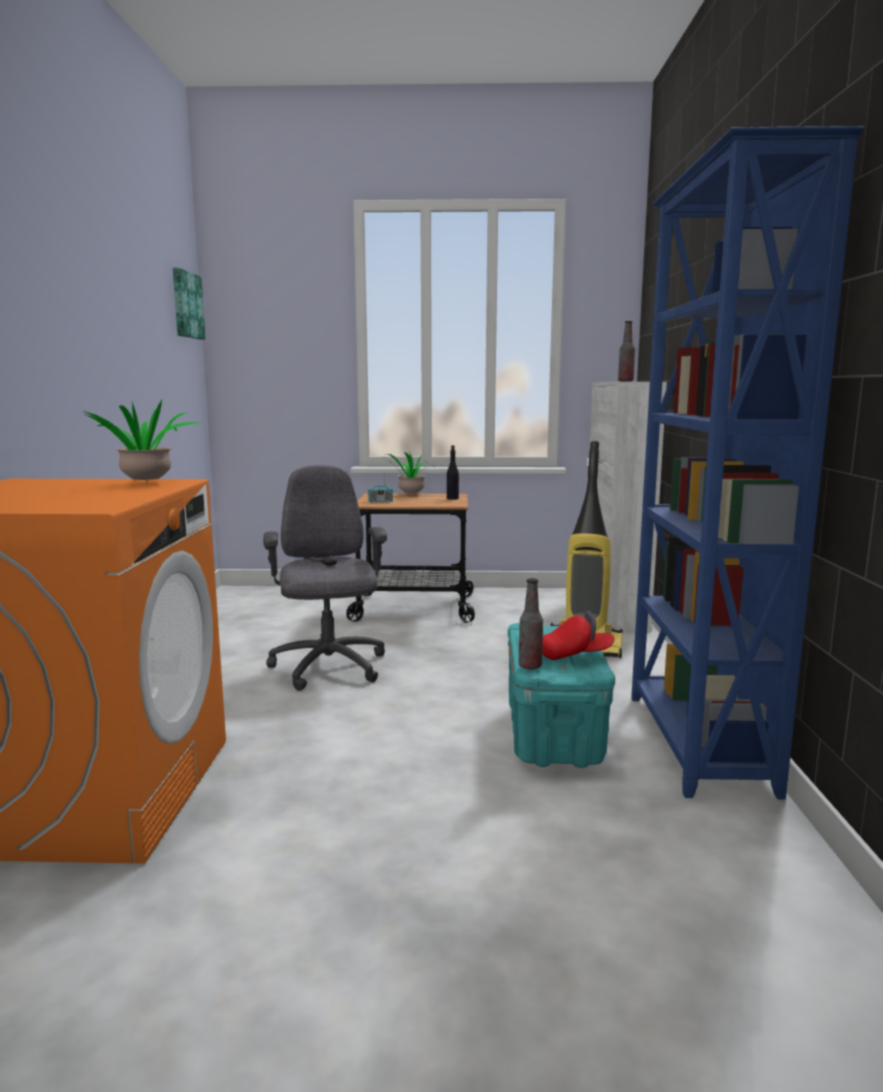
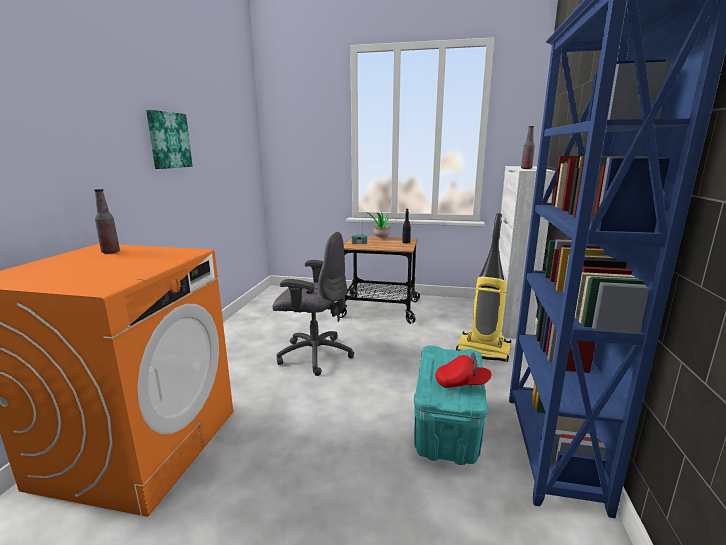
camera: 10 degrees right, 5 degrees up
(146, 483) = (169, 254): potted plant -> none
(186, 305) = (246, 117): picture -> picture (168, 140)
(328, 668) = (314, 355): grey office chair -> grey office chair turned 105 degrees clockwise
(530, 666) = (426, 391): bottle -> bottle (110, 252)

